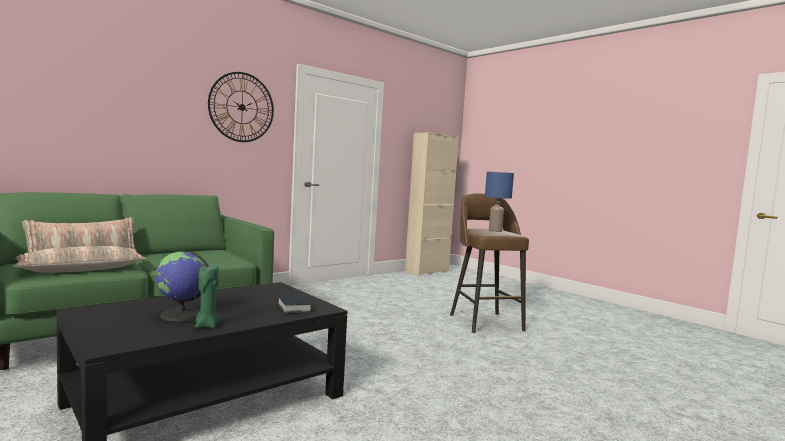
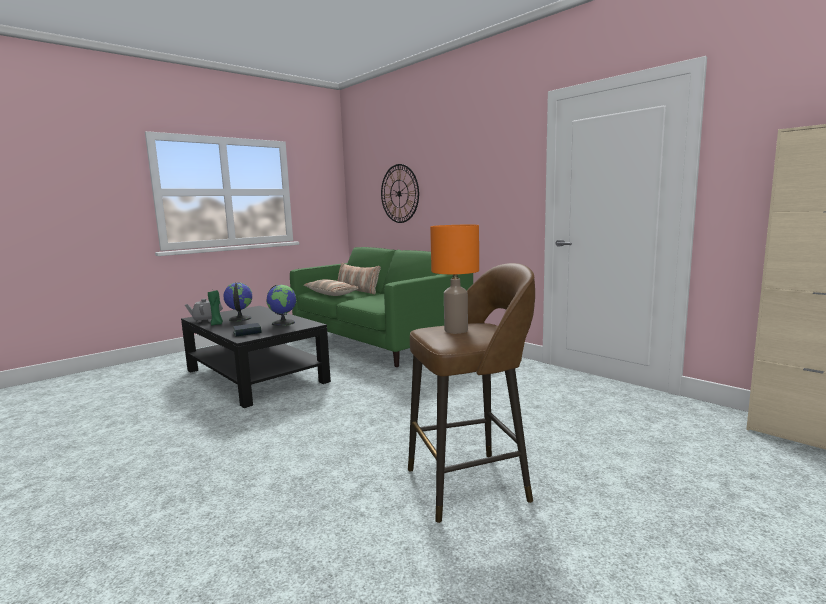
camera: 90 degrees right, 5 degrees up
(153, 336) = (205, 320): none -> grey teapot
(242, 107) = (491, 163): wall clock -> wall clock (399, 193)
(250, 295) = (283, 323): none -> globe
(495, 231) = (456, 330): blue table lamp -> orange table lamp

